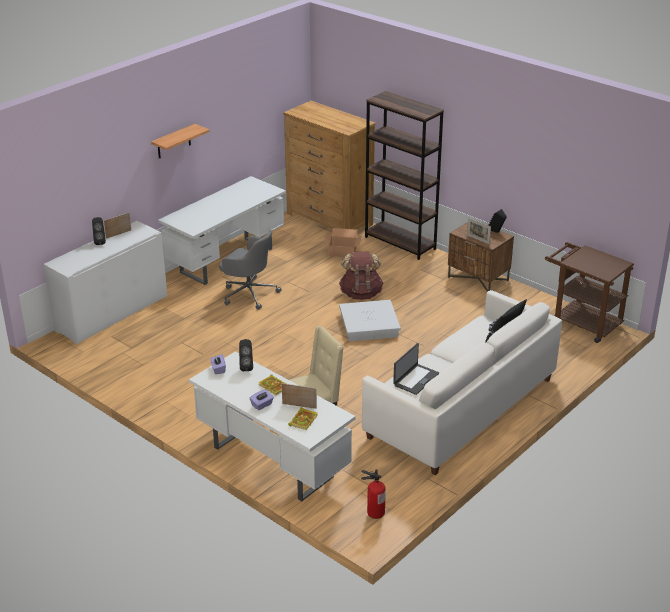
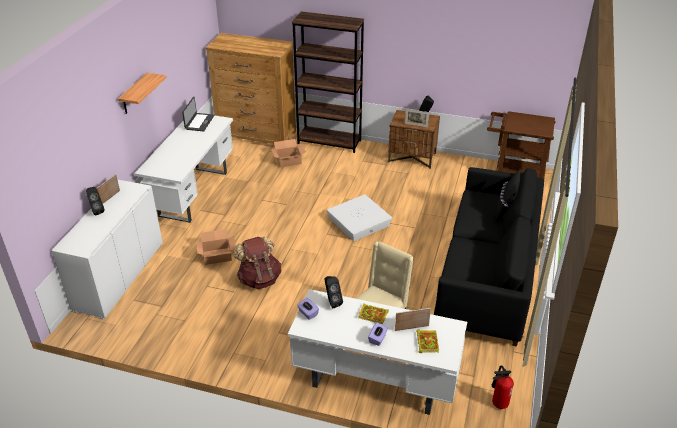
camera: 25 degrees left, 5 degrees up
(209, 320) = (217, 256): none -> cardboard box
(249, 293) = (235, 220): grey office chair -> none
(361, 294) = (331, 195): brown backpack -> brown backpack (259, 279)
(415, 379) = (468, 265): laptop -> laptop (199, 122)
(461, 408) = (487, 275): white sofa -> black sofa

